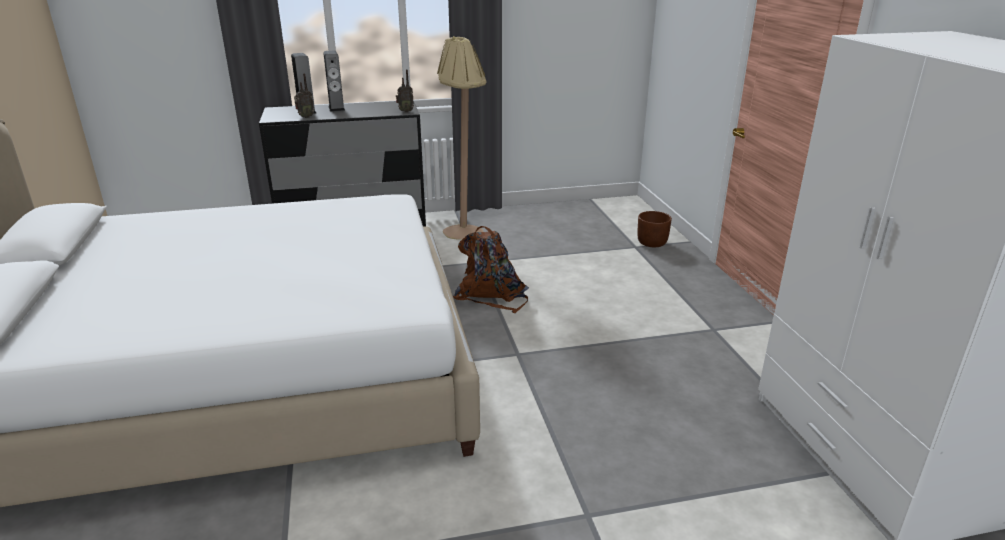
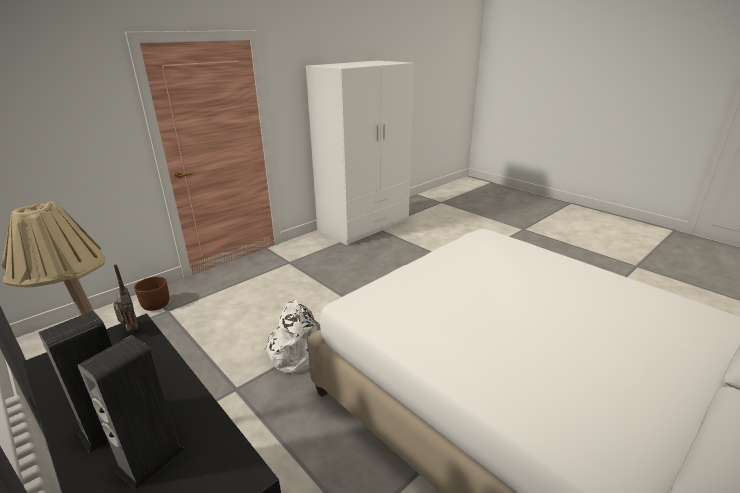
camera: 120 degrees left, 0 degrees up
(305, 117) = (206, 429): radio -> none
(492, 295) = (299, 354): brown backpack -> white backpack

